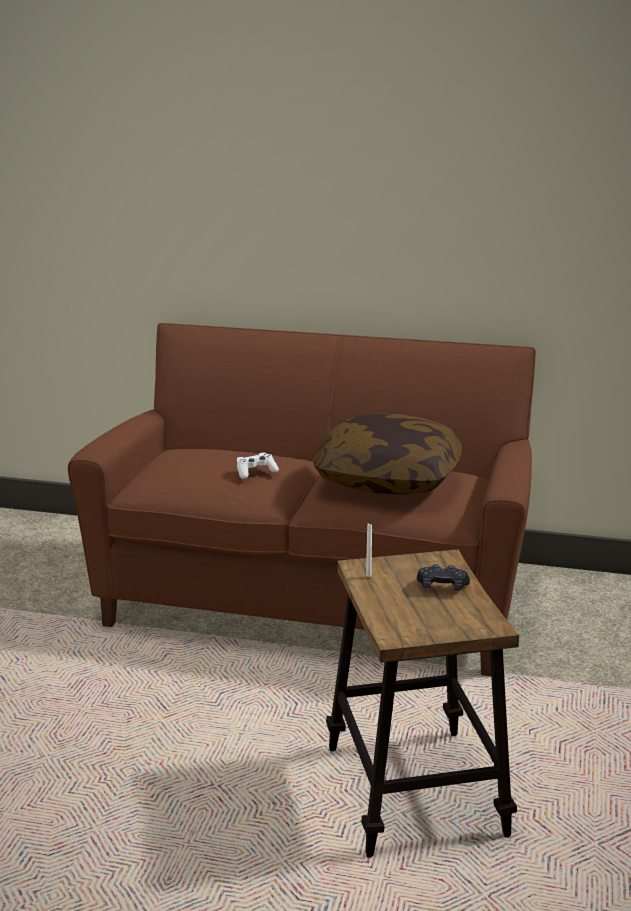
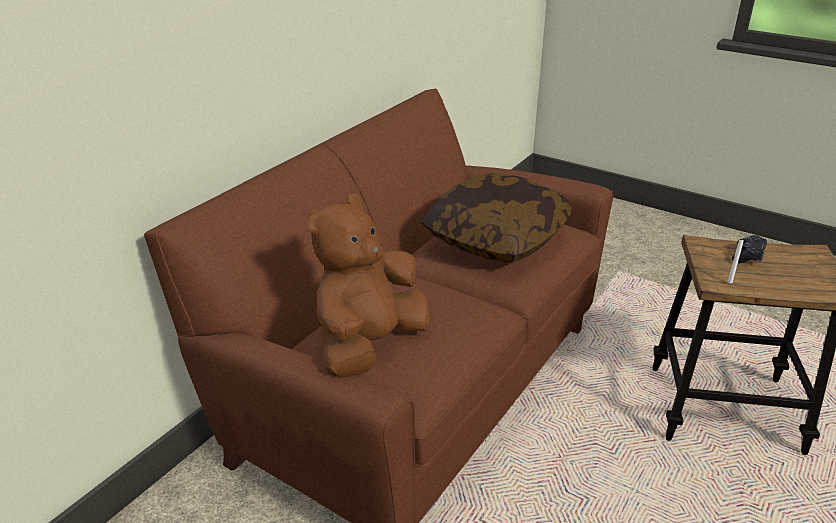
camera: 70 degrees left, 10 degrees up
(178, 458) = (369, 346): none -> brown plush toy
(255, 472) = (445, 302): white game controller -> none

